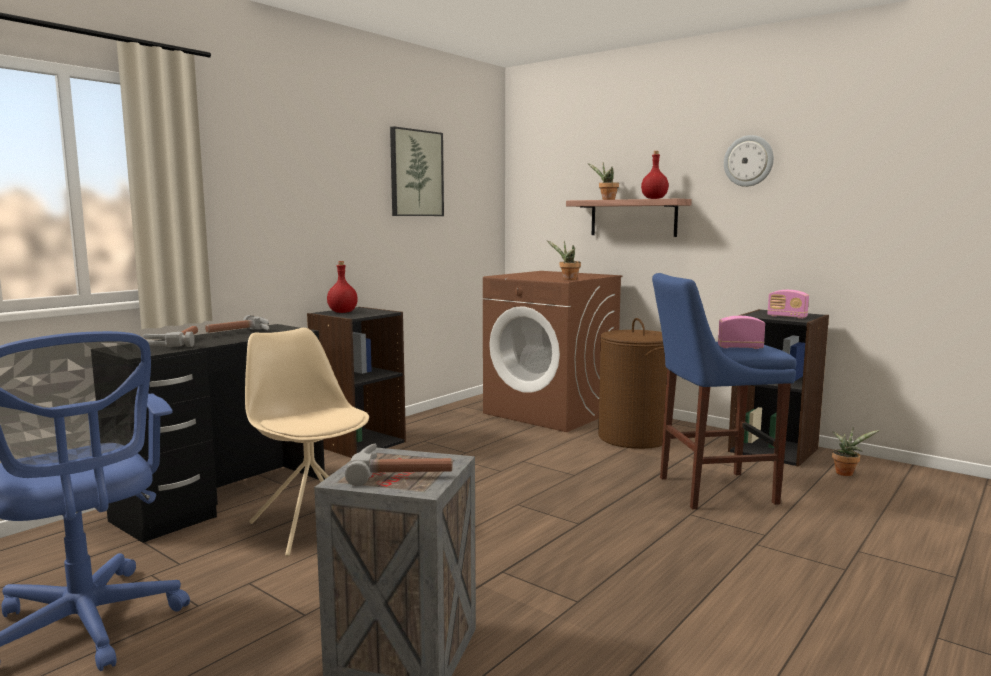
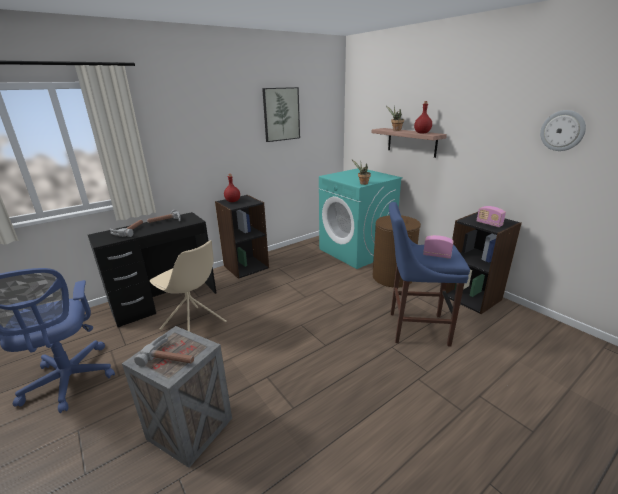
camera: 15 degrees right, 15 degrees up
(311, 525) = (194, 326): beige chair -> beige chair turned 150 degrees clockwise
(551, 412) = (356, 251): brown washing machine -> turquoise washing machine
(748, 161) = (485, 111): wall clock -> wall clock (562, 130)
(846, 473) = (509, 324): potted plant -> none

